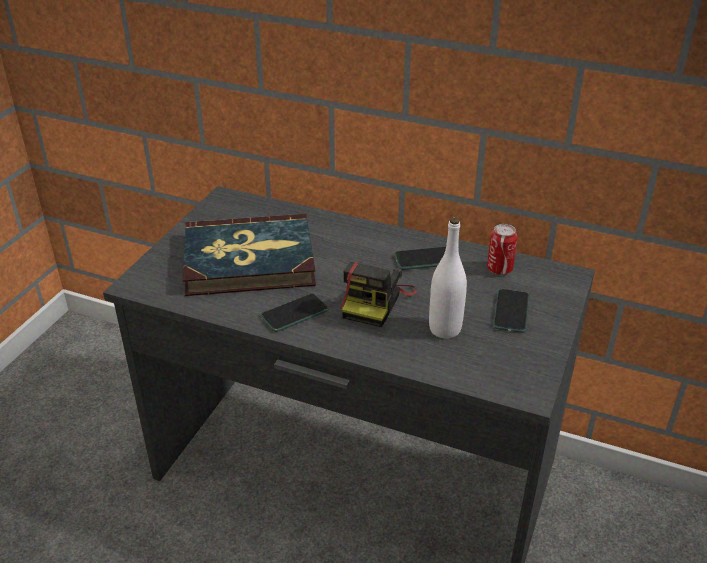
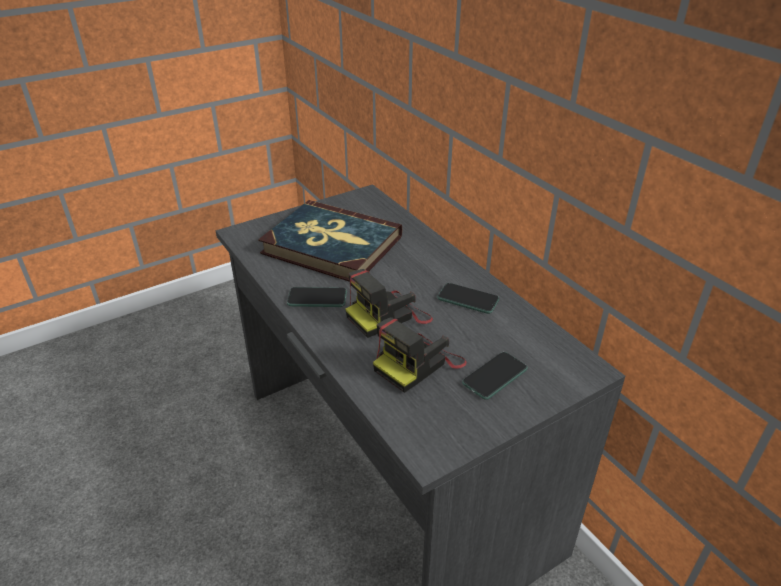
camera: 35 degrees right, 0 degrees up
(445, 329) = (418, 363): white bottle -> camera
(499, 269) = (527, 335): can -> none

